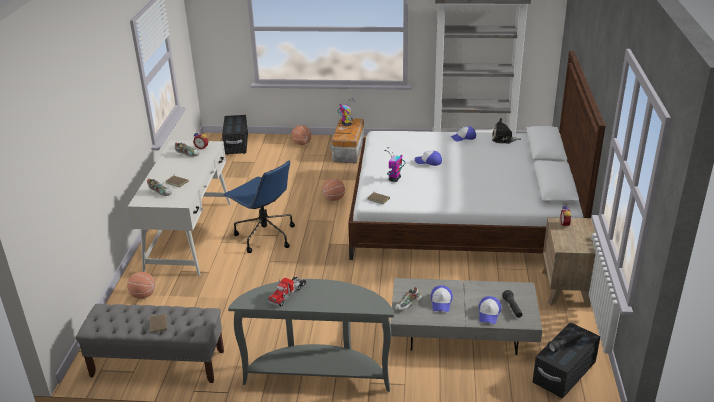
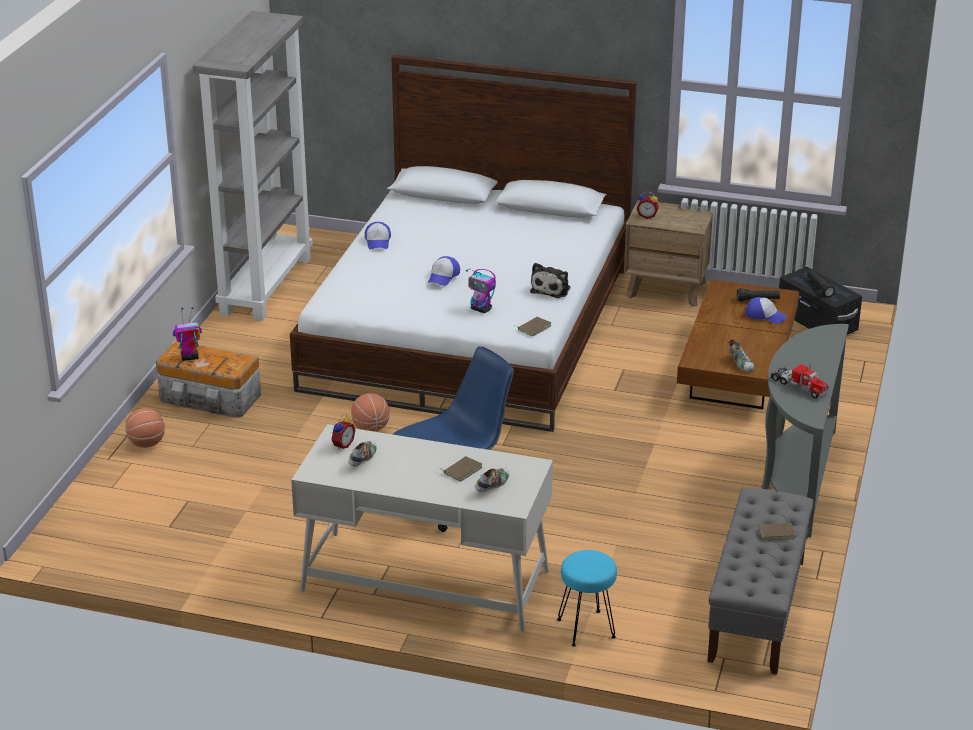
camera: 80 degrees left, 0 degrees up
(143, 295) = (587, 628): basketball -> turquoise stool
(236, 144) = (98, 518): black storage box -> none
(441, 302) = (737, 341): cap -> none
(463, 332) = (736, 369): grey coffee table -> brown coffee table
(503, 139) = (399, 214): plush toy -> plush toy (552, 289)

